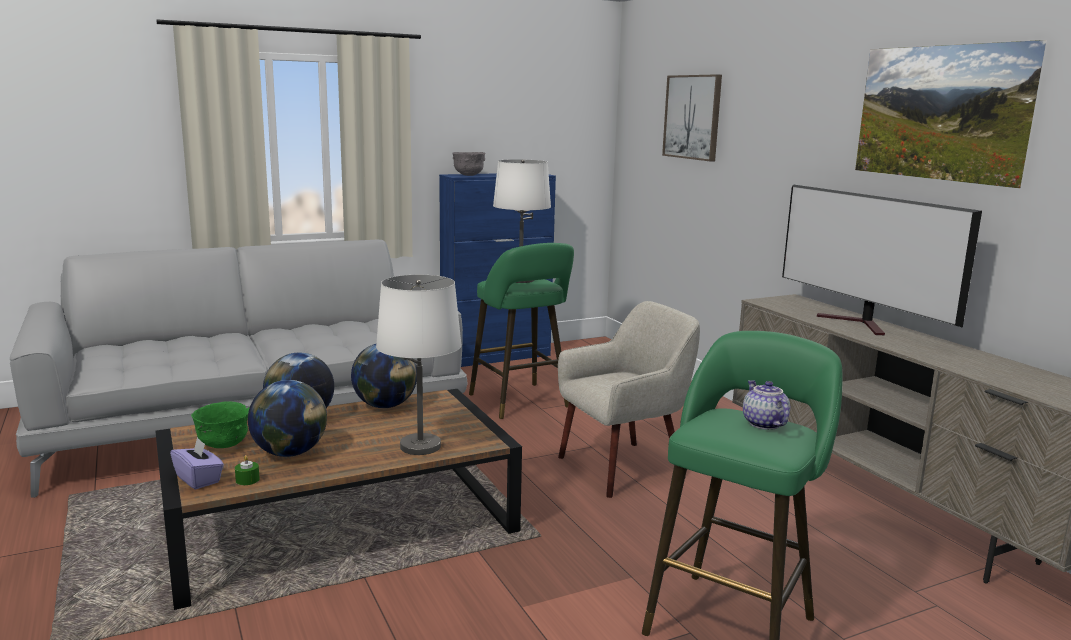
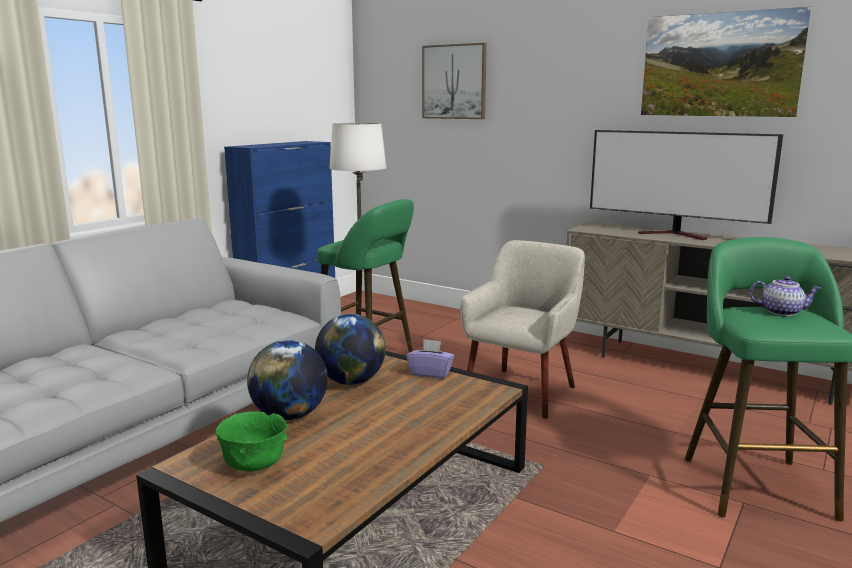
camera: 30 degrees left, 0 degrees up
(199, 479) = (290, 510): purple tissue box -> purple tissue box (430, 373)
(247, 480) = (345, 493): green candle -> none
(290, 453) = (340, 452): globe -> none
(421, 446) = (450, 409): white table lamp -> none
(468, 175) = (258, 145): grey bowl -> none
(763, 424) = (781, 312): teapot -> teapot turned 150 degrees clockwise

